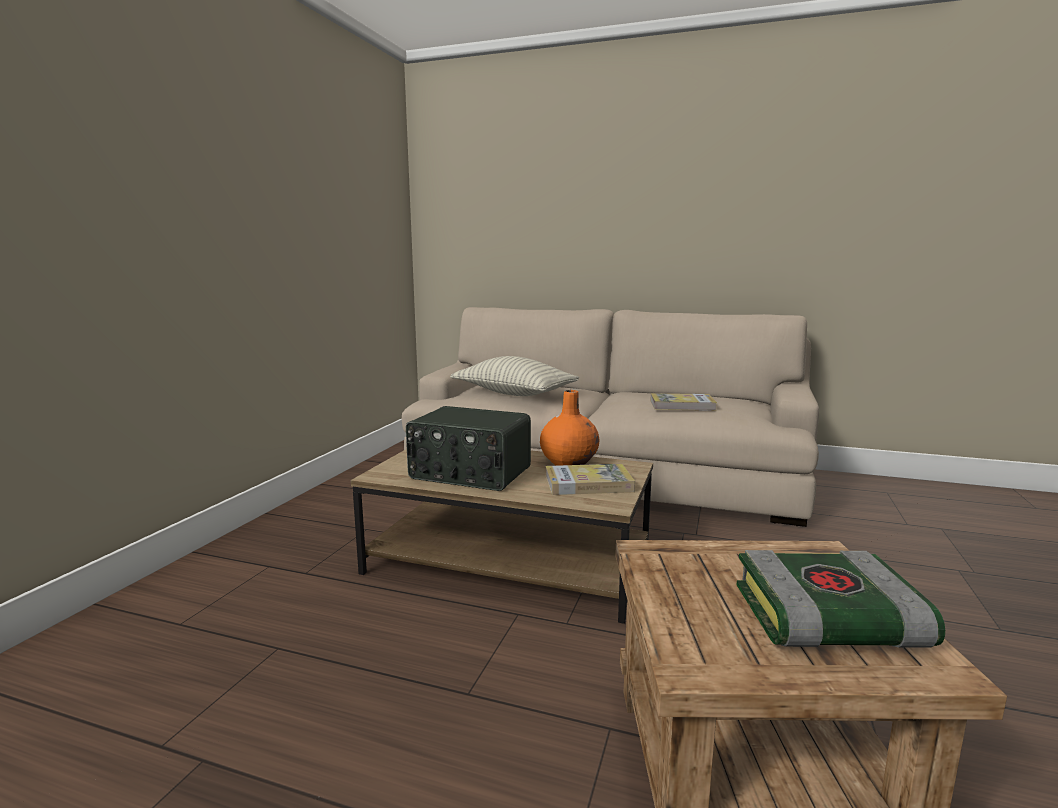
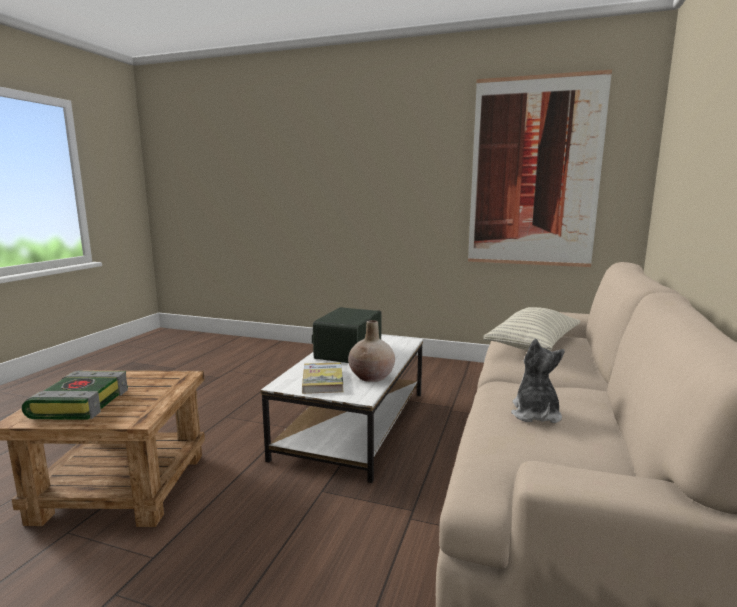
camera: 90 degrees right, 0 degrees up
(344, 214) = (534, 173): none -> picture
(511, 562) = (354, 424): brown coffee table -> white coffee table
(569, 462) = (372, 376): orange vase -> beige vase
(682, 405) = (535, 414): book -> plush toy

